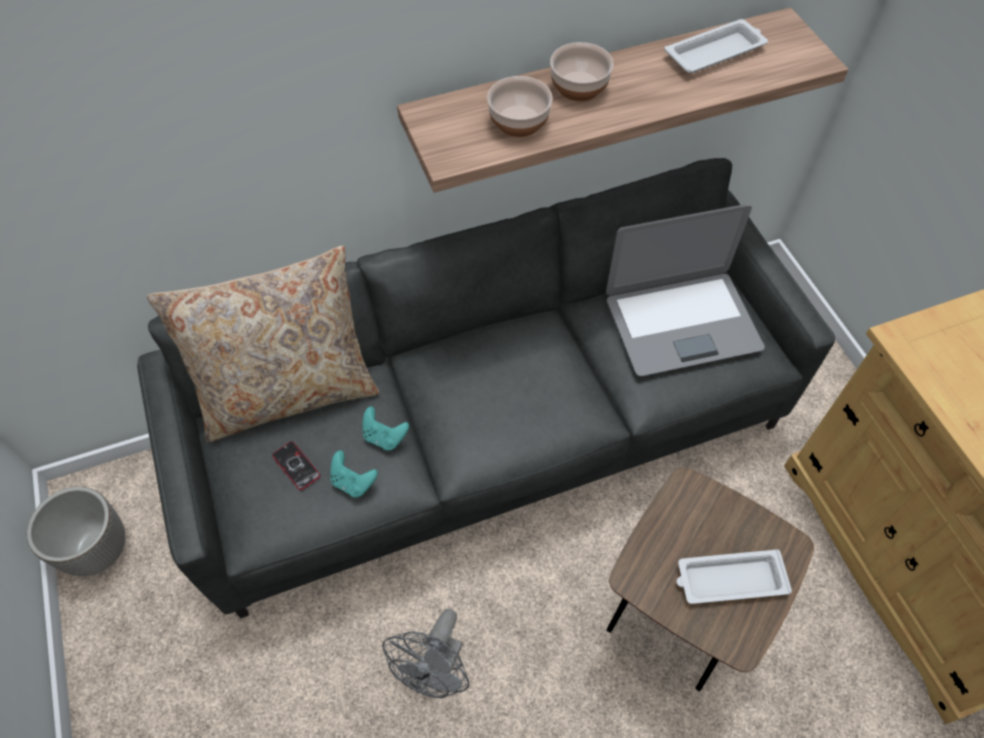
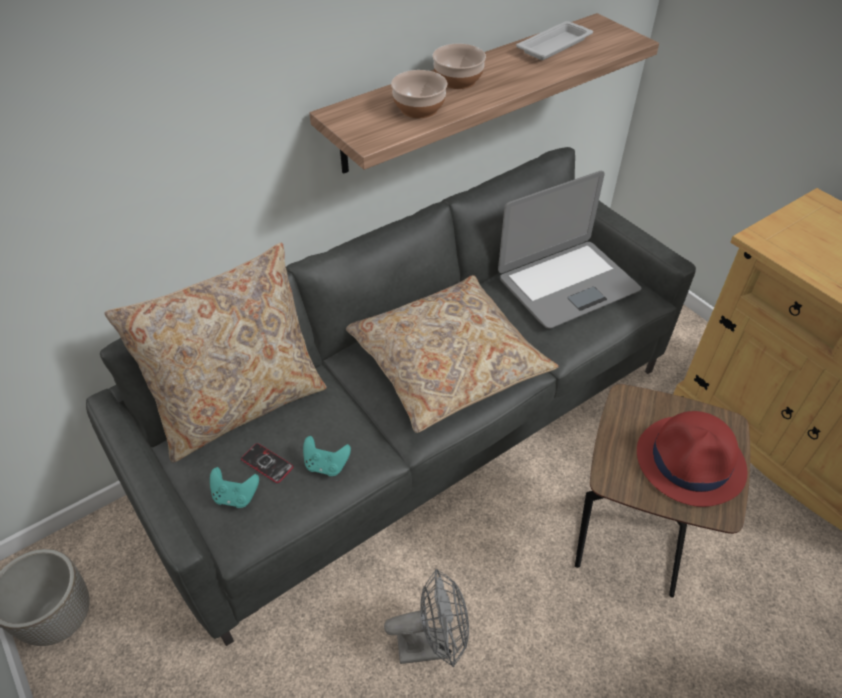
camera: 15 degrees left, 10 degrees down
(384, 437) = (343, 421): turquoise game controller -> turquoise game controller (235, 496)
(435, 671) = (432, 644): grey fan -> grey fan turned 105 degrees counterclockwise
(514, 392) = (447, 363): none -> beige pillow
(729, 579) = (691, 462): white tray -> red hat

